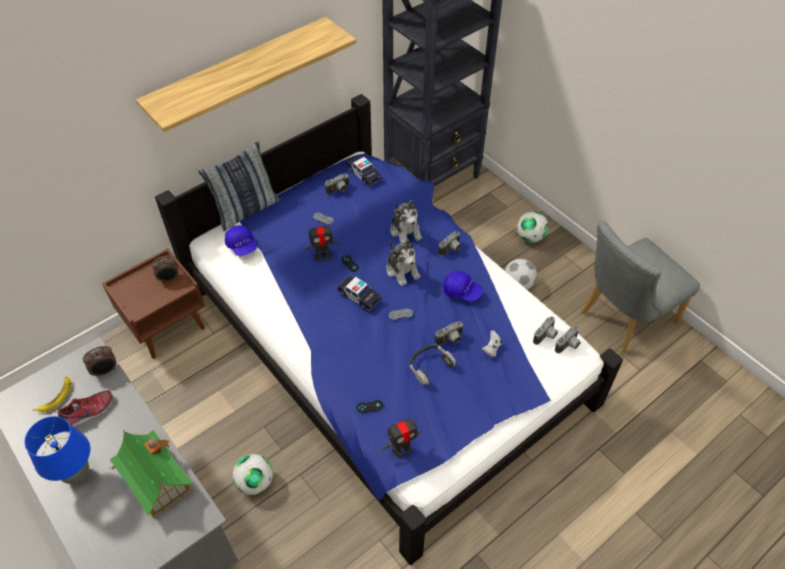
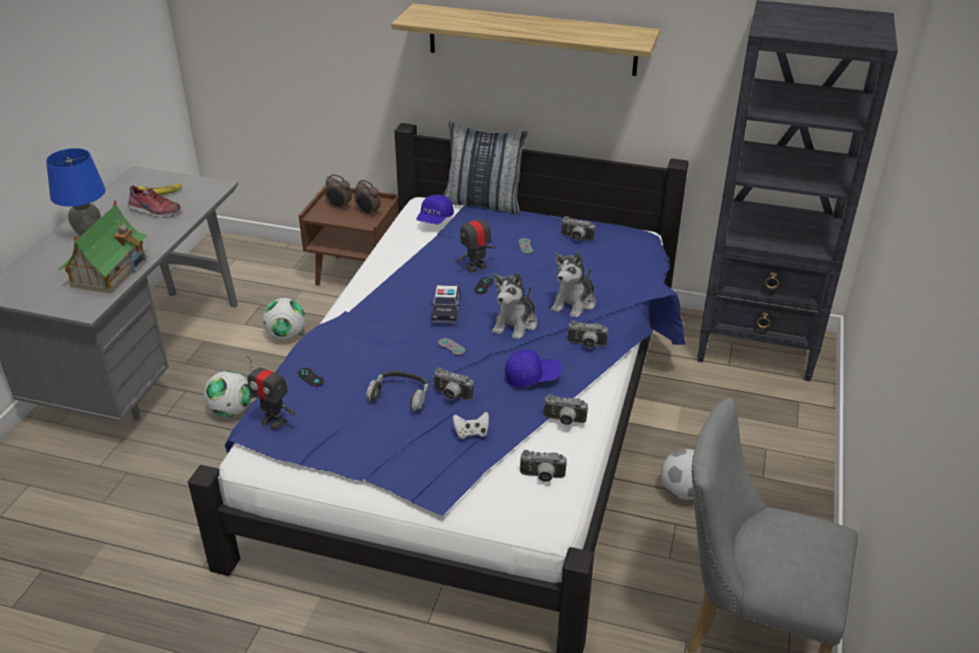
camera: 55 degrees right, 15 degrees down
(106, 371) = (203, 200): alarm clock -> alarm clock (339, 207)
(323, 256) = (476, 267): toy robot -> toy robot turned 105 degrees clockwise
(364, 174) = (620, 244): toy car -> none
(462, 291) = (532, 376): blue cap -> blue cap turned 90 degrees counterclockwise
(530, 237) = (775, 469): football -> football (286, 335)
(568, 346) = (548, 503): camera -> camera (564, 421)

